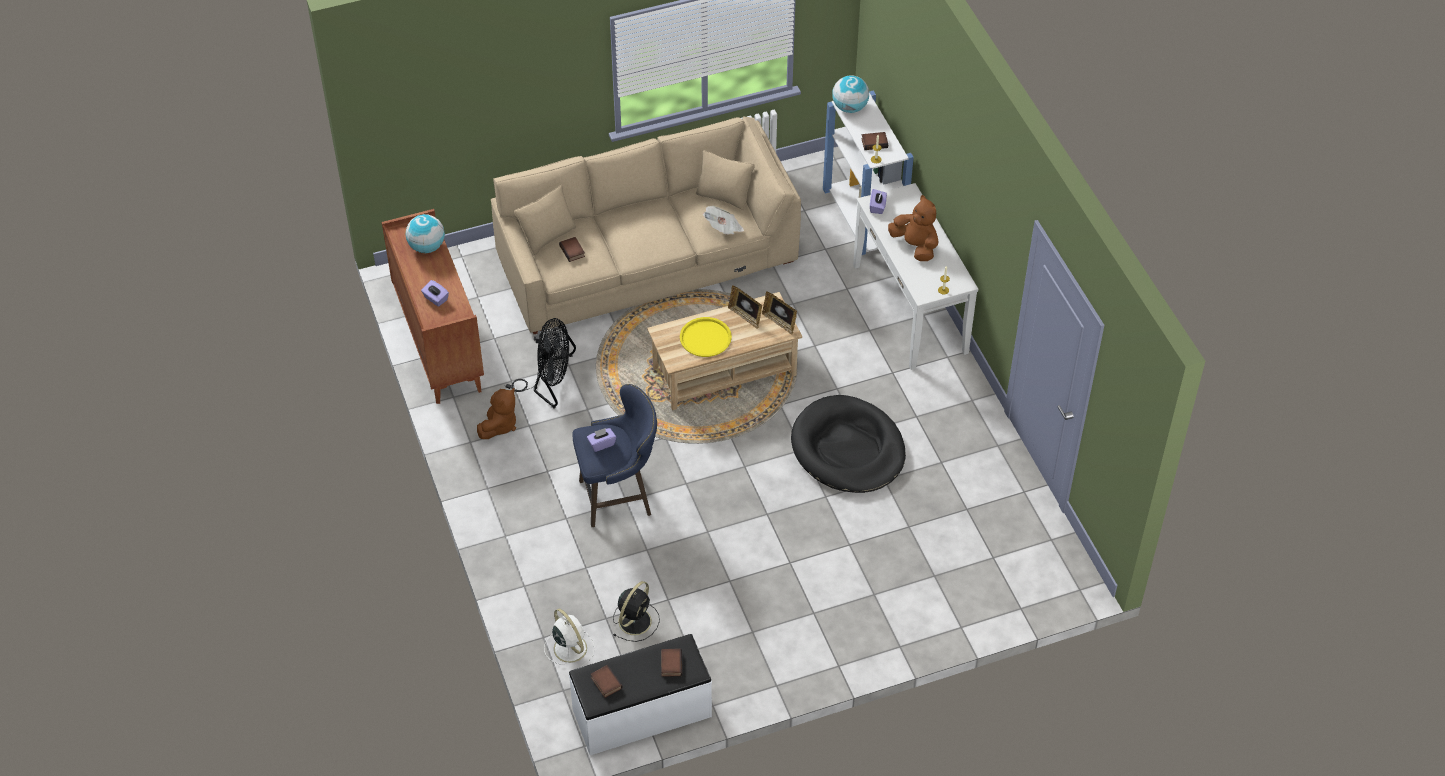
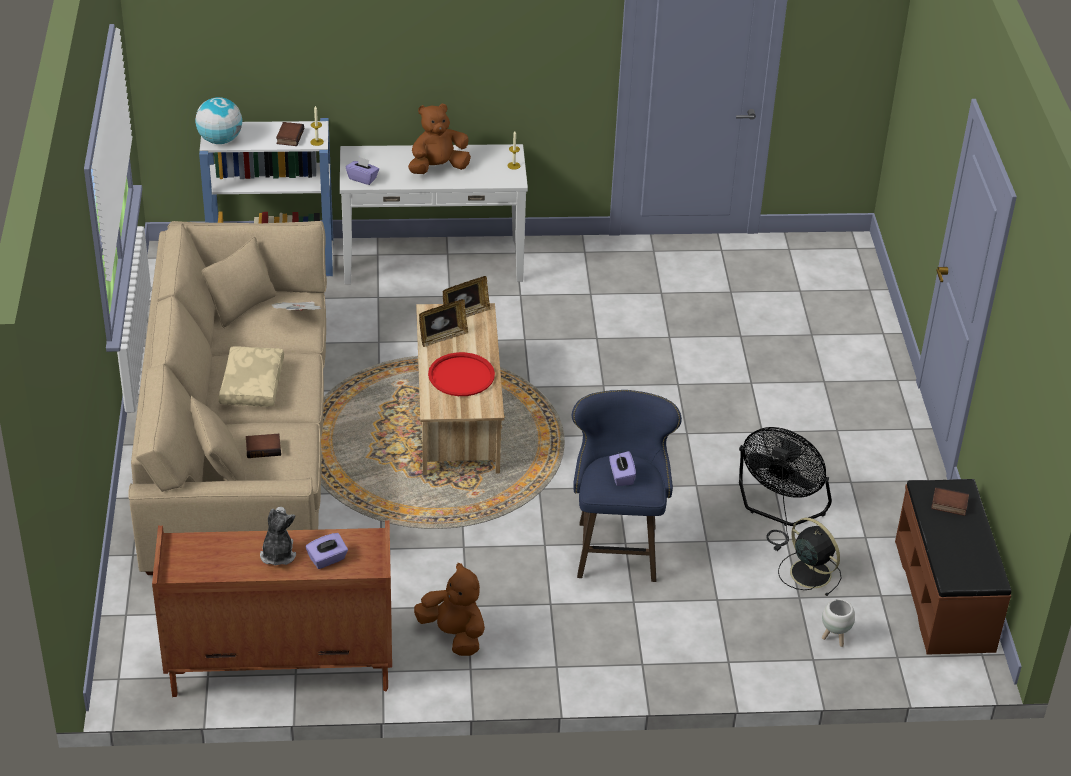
camera: 75 degrees left, 10 degrees down
(427, 247) = (222, 551): globe -> none
(432, 274) = (278, 554): none -> plush toy
(548, 381) = (399, 573): black fan -> black fan (777, 511)
(569, 647) = (834, 638): white fan -> white planter
(605, 683) = (965, 563): book -> none
(638, 226) = (251, 384): none -> beige pillow
(642, 714) = (945, 595): white bench -> brown bench
(705, 338) = (461, 375): yellow tray -> red tray
(848, 449) = (616, 352): black dog bed -> none

